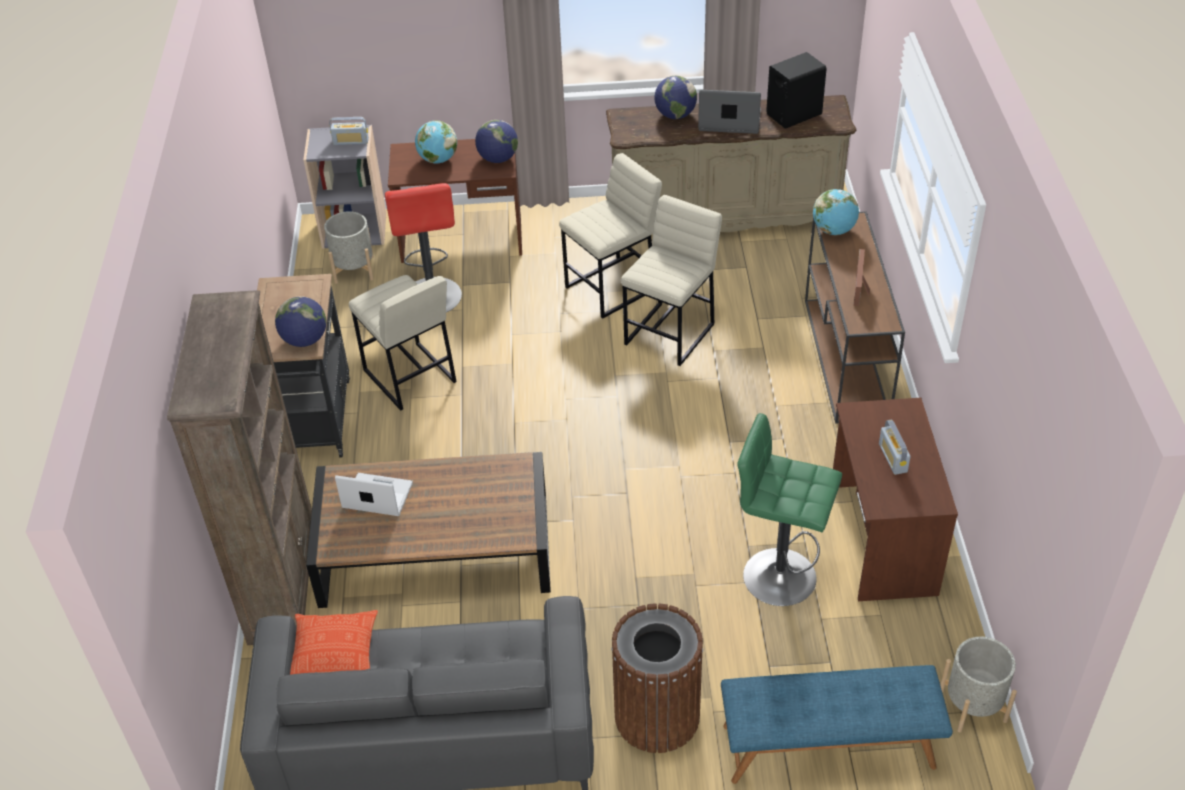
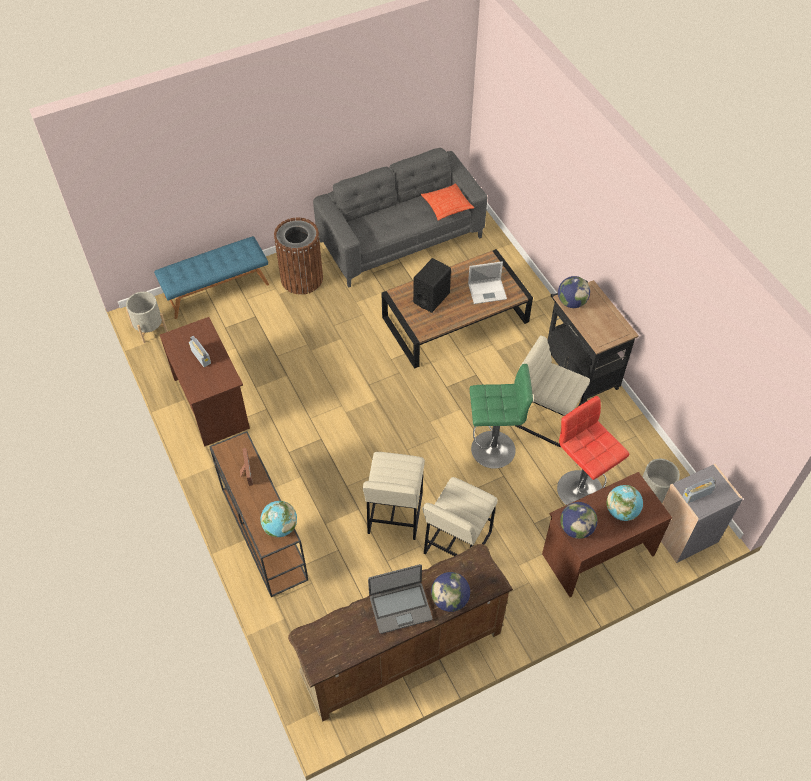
camera: 155 degrees right, 10 degrees up
(283, 582) = (520, 280): brown bookcase -> none
(779, 576) = (264, 363): green stool -> green stool (493, 450)
(793, 114) = (348, 637): black speaker -> black speaker (431, 298)

